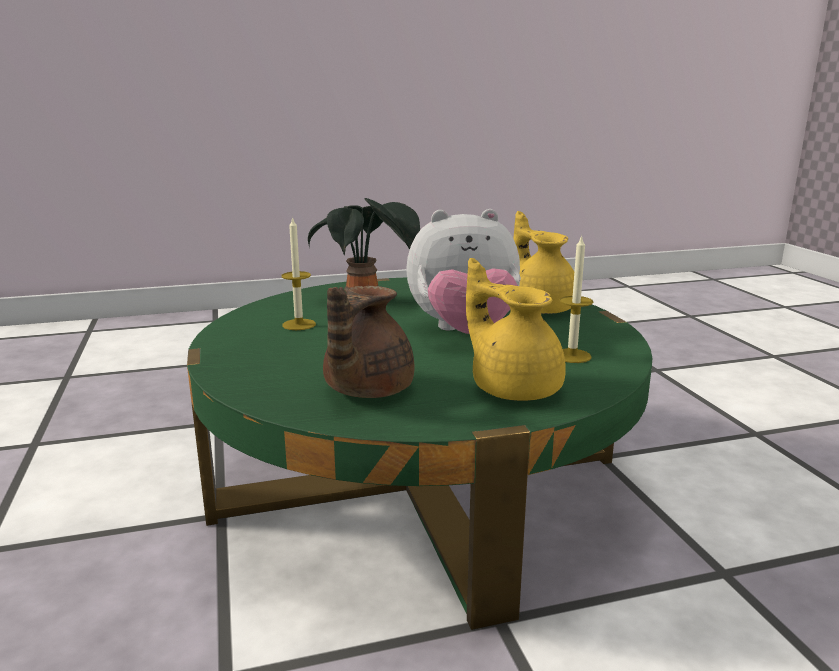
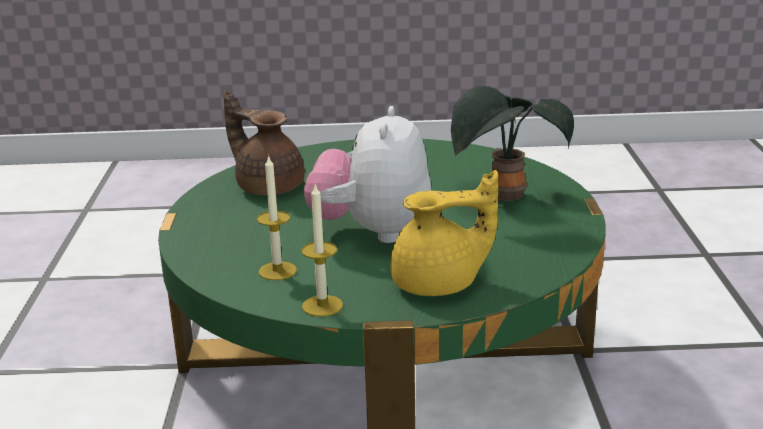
camera: 105 degrees right, 5 degrees up
(299, 324) = (433, 169): candle -> candle (322, 306)
(513, 387) = (230, 234): yellow teapot -> none

